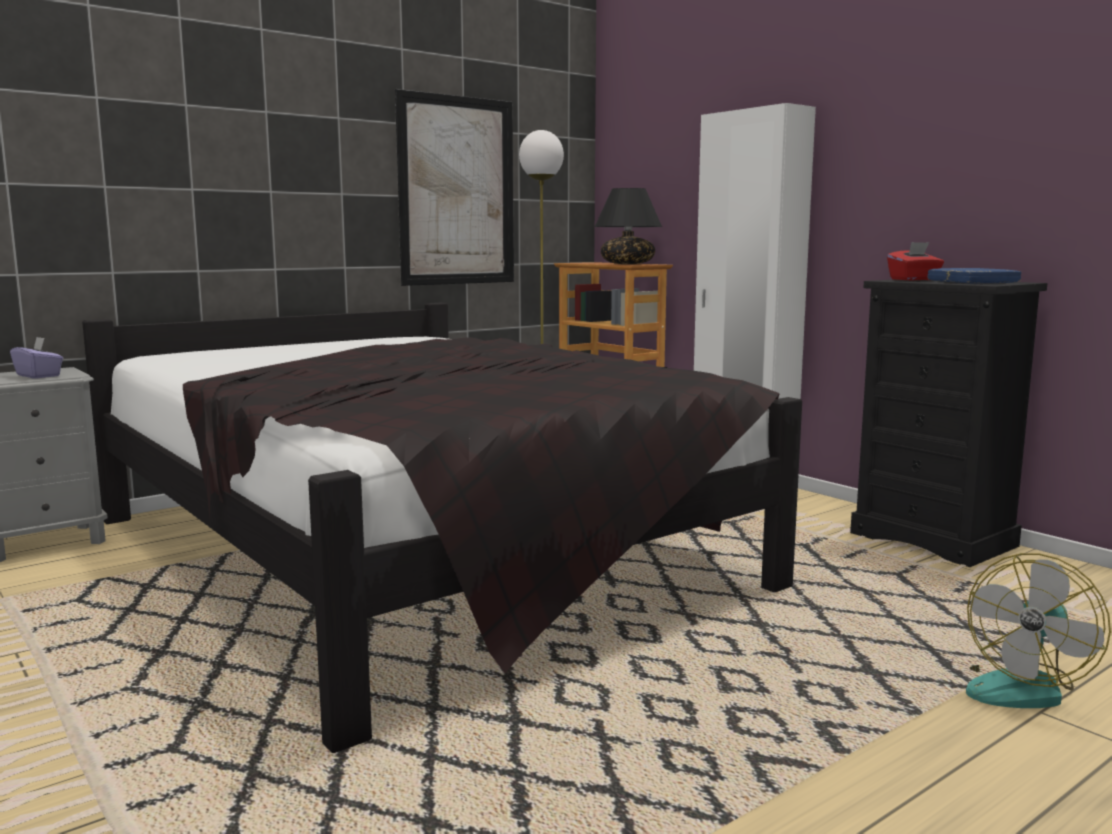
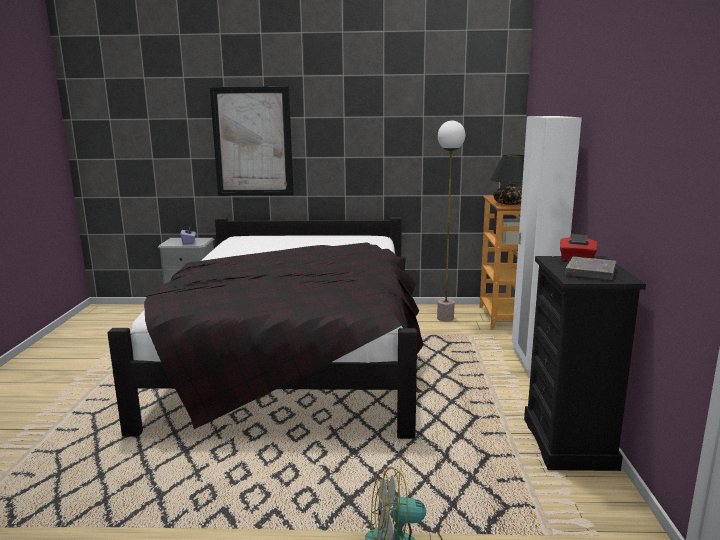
camera: 40 degrees right, 5 degrees up
(457, 191) = (416, 153): picture -> picture (252, 142)
(972, 282) = (590, 272): blue book -> grey book

